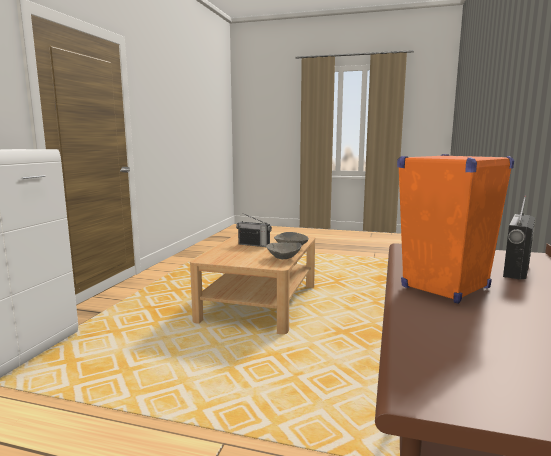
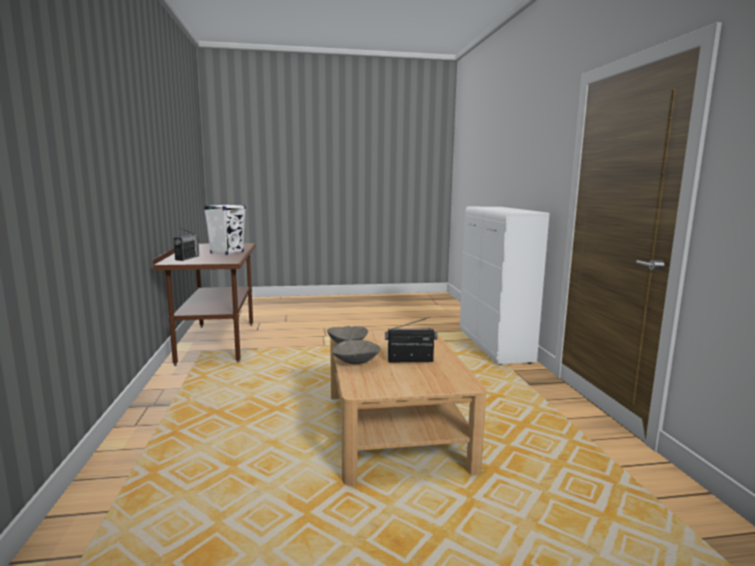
camera: 155 degrees right, 0 degrees up
(445, 287) = (227, 252): orange speaker -> white speaker

